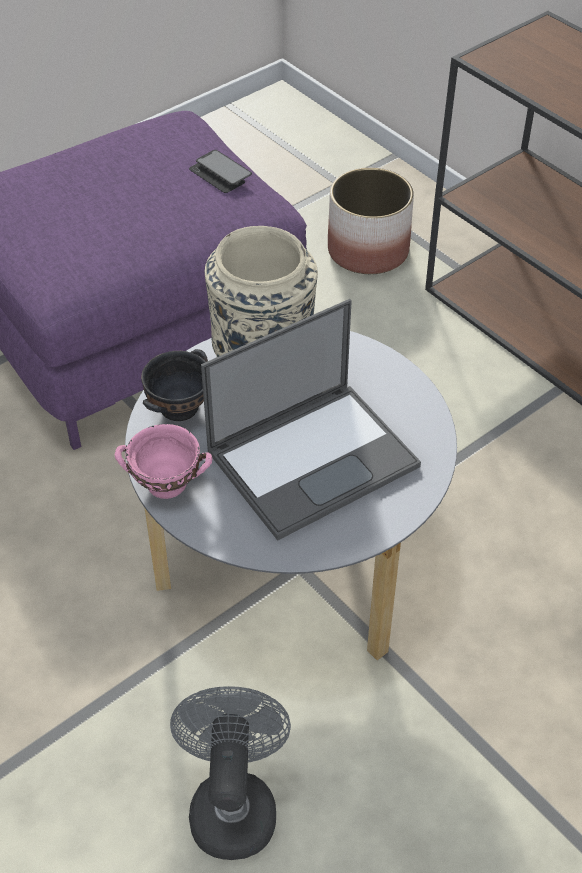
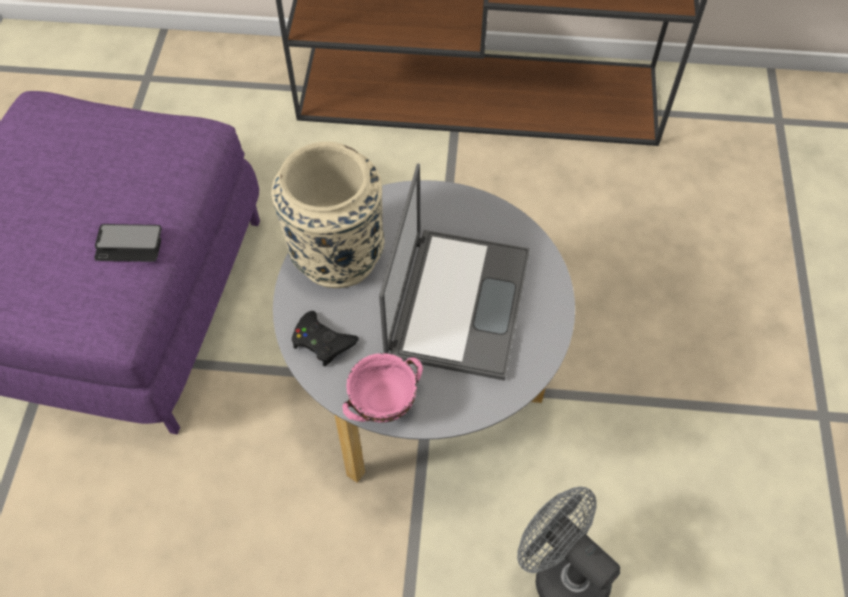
camera: 45 degrees left, 10 degrees up
(177, 408) = (322, 341): black bowl -> black game controller
(220, 173) = (127, 129): phone -> phone (129, 244)
(368, 250) = (225, 117): planter -> none

